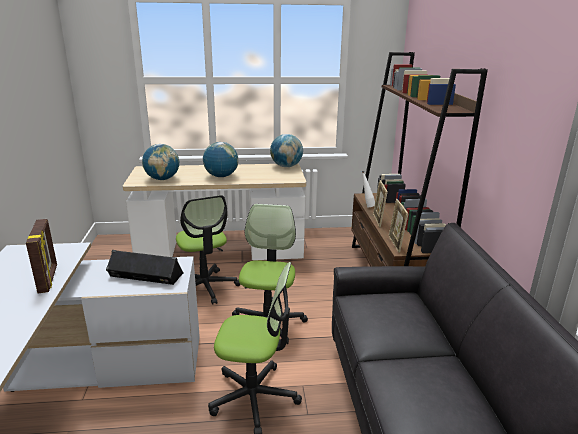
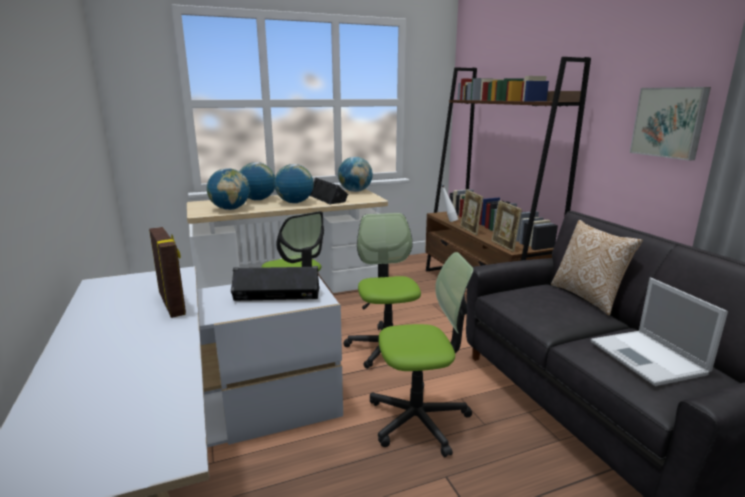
camera: 15 degrees left, 5 degrees down
(193, 169) = (258, 200): none -> globe
(254, 173) = (328, 198): none -> black speaker
(429, 394) = (649, 358): none -> laptop
(435, 315) = (588, 297): none -> pillow
(538, 153) = (669, 122): none -> picture

